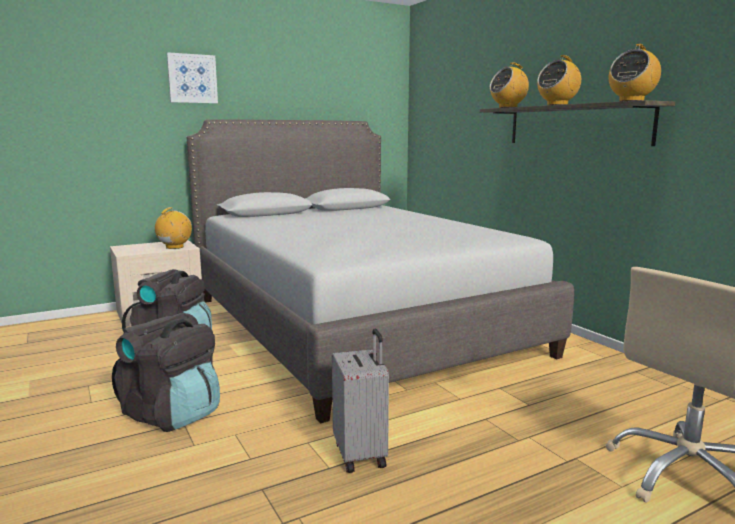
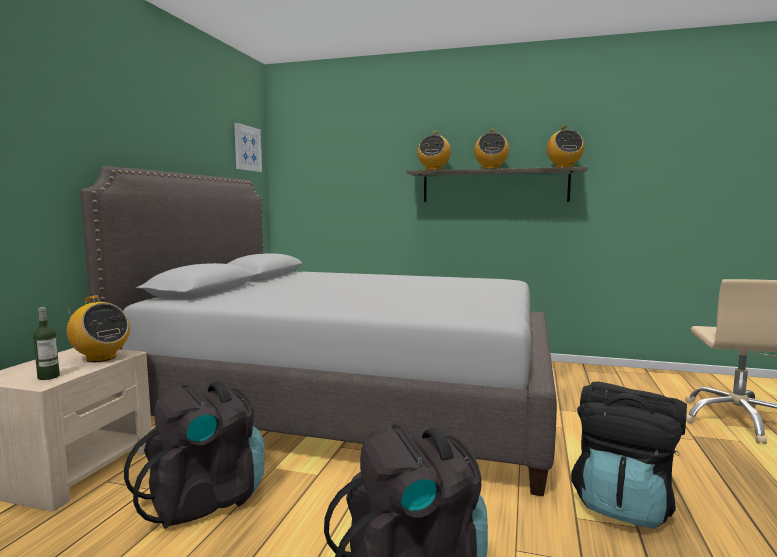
camera: 45 degrees left, 5 degrees down
(134, 251) = (48, 377): none -> bottle
(174, 247) = (101, 358): radio -> radio turned 150 degrees clockwise
(192, 78) = (76, 105): picture -> picture (247, 148)
(361, 454) = (624, 502): grey suitcase -> black backpack

